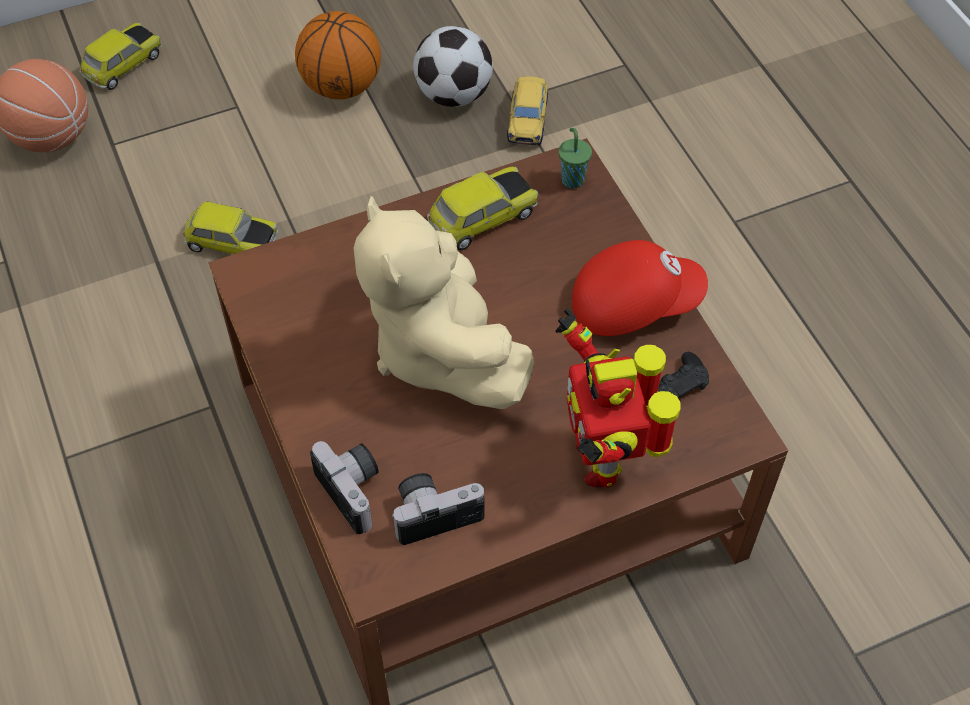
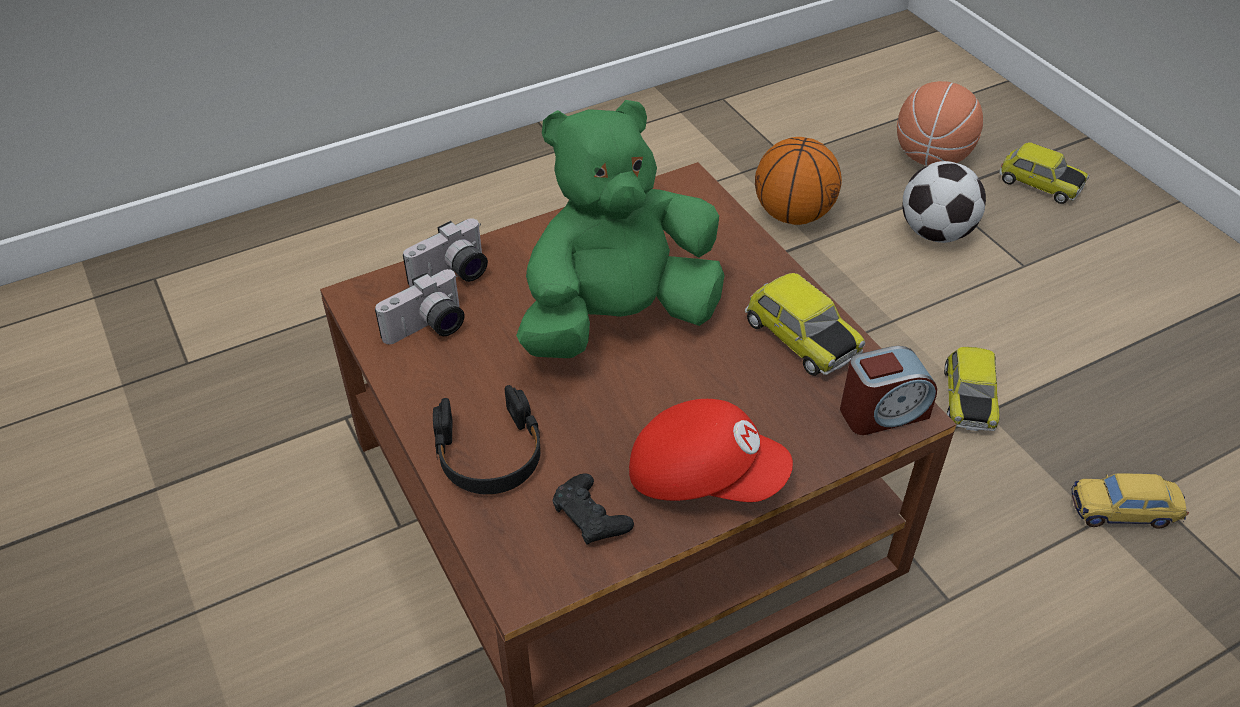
camera: 85 degrees right, 10 degrees down
(231, 243) = (848, 285): toy car -> toy car (967, 399)
(342, 86) = (1092, 340): basketball -> basketball (793, 215)
(435, 511) = (428, 329): camera -> camera turned 75 degrees clockwise
(440, 349) = (618, 319): beige plush toy -> green plush toy
(453, 95) = (1129, 436): football -> football (935, 233)
(572, 179) = (883, 412): green cup -> alarm clock
(603, 458) = (489, 453): toy robot -> black headphones
(633, 303) = (704, 475): red cap -> red cap turned 60 degrees counterclockwise

